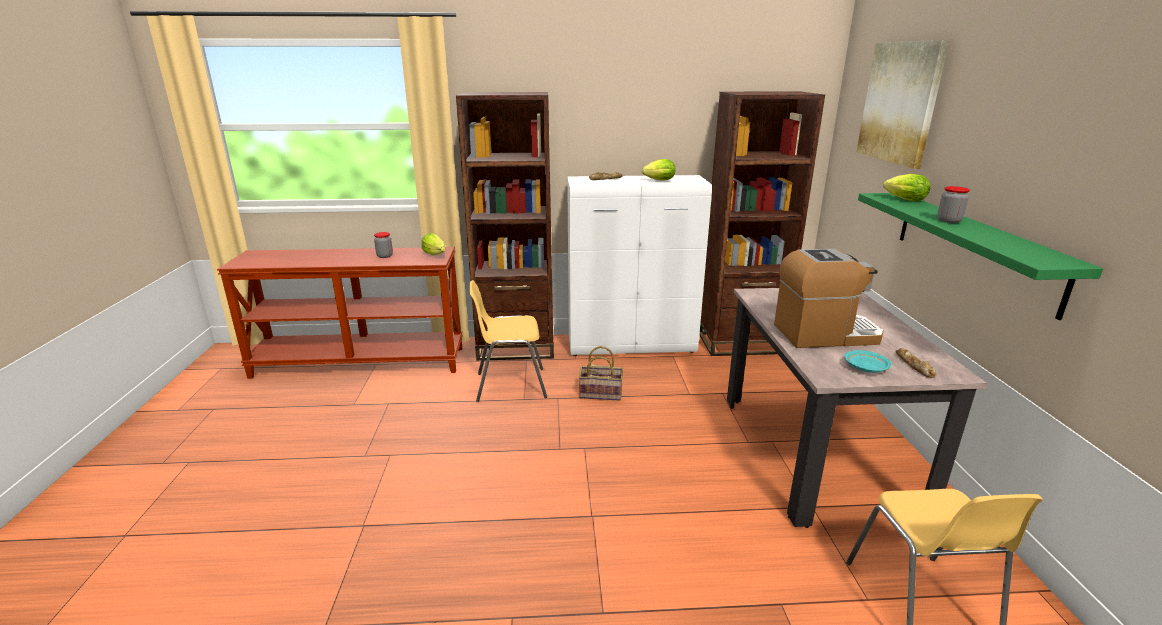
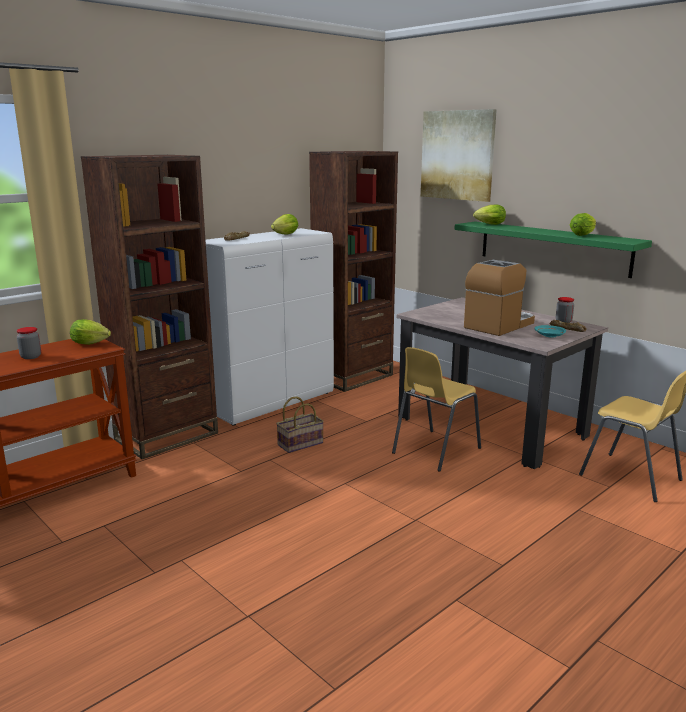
camera: 40 degrees left, 5 degrees down
(510, 385) = (210, 465): yellow chair -> yellow chair (435, 450)
(948, 221) = (541, 231): jar -> jar (563, 321)
(999, 237) = (583, 235): none -> lettuce

